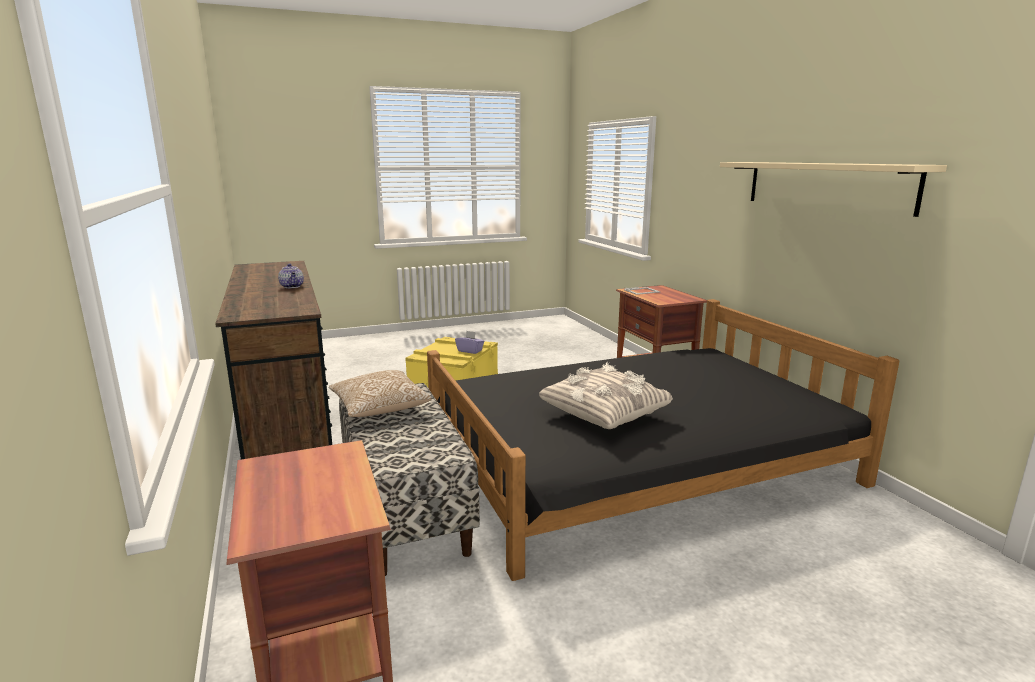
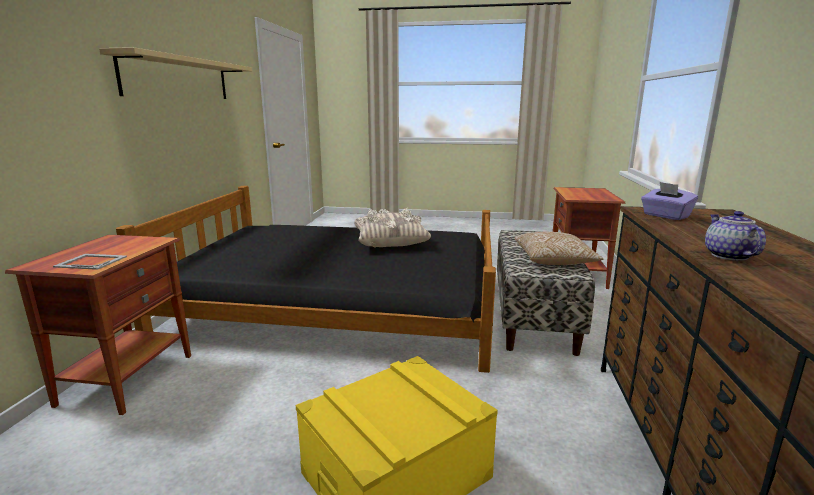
camera: 150 degrees left, 0 degrees up
(470, 351) = (372, 390): purple tissue box -> purple tissue box (665, 216)

